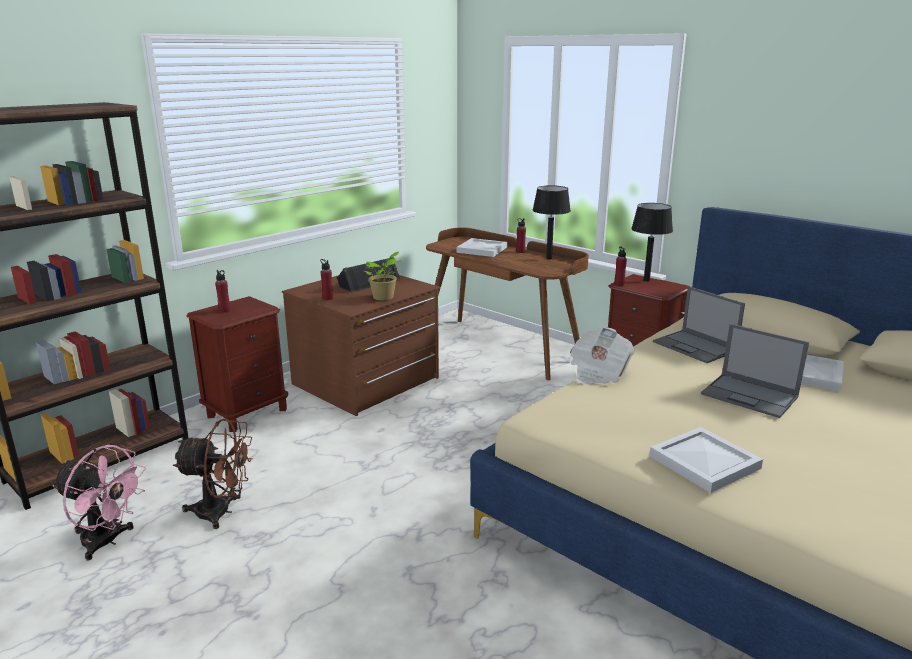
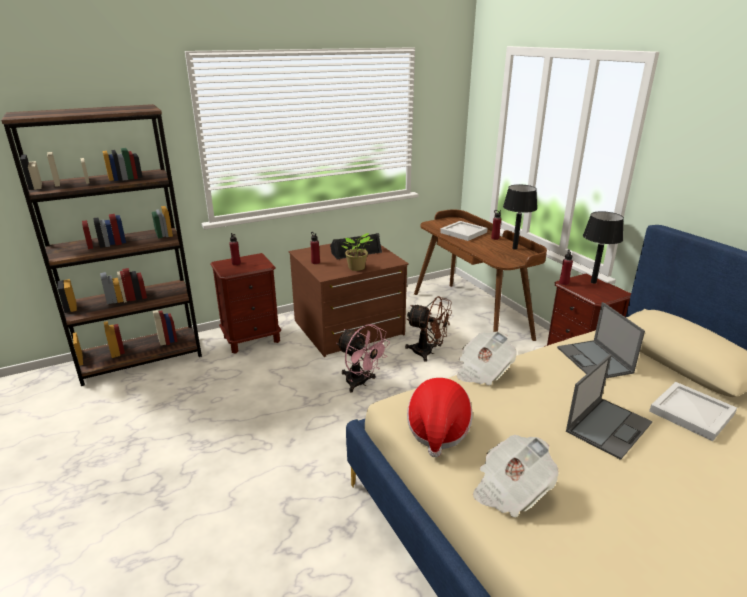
camera: 20 degrees right, 5 degrees up
(107, 542) = (111, 422): pink fan -> pink fan (360, 383)
(222, 512) = (191, 417): brown fan -> brown fan (428, 352)
(596, 430) = (437, 430): none -> hat
(704, 463) = (510, 490): white tray -> newspaper
(750, 396) = (609, 426): laptop -> laptop turned 105 degrees counterclockwise

